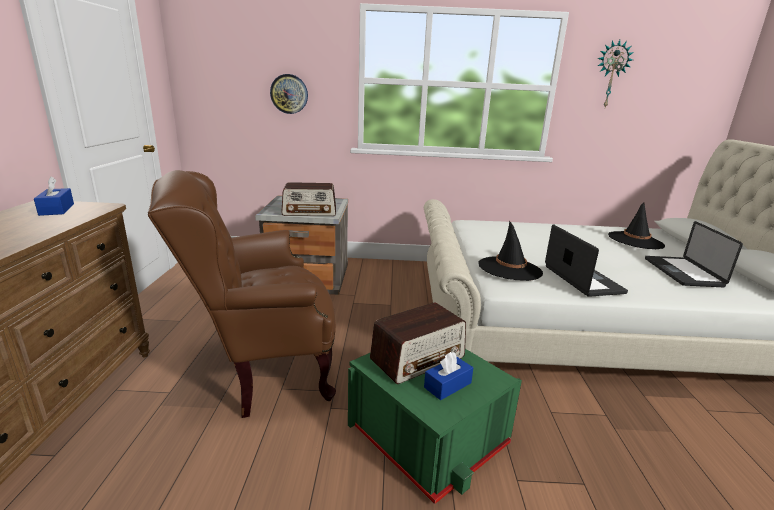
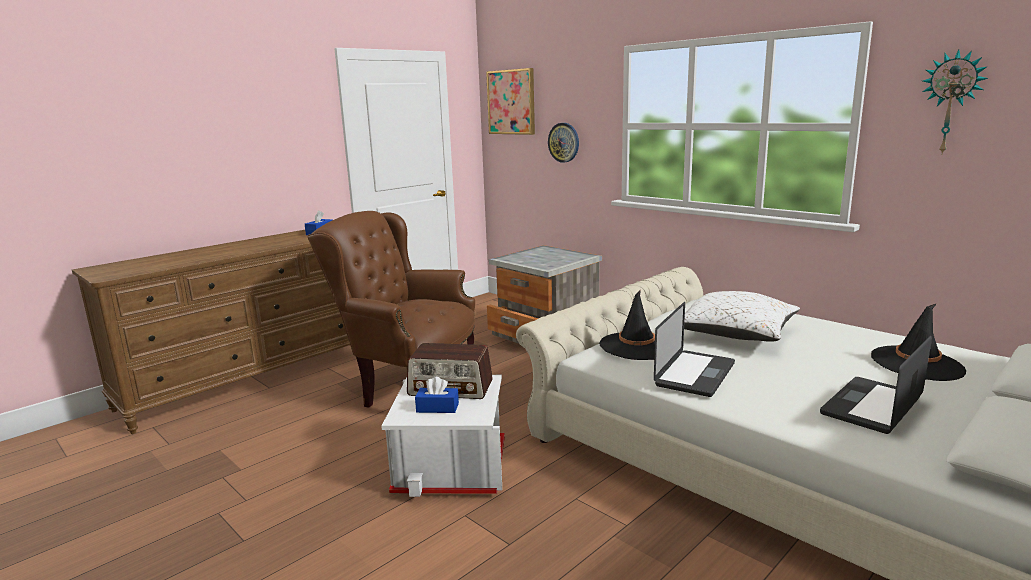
camera: 45 degrees right, 5 degrees down
(215, 48) = (511, 102): none -> picture
(310, 212) = (536, 263): radio -> none
(428, 435) = (452, 464): green storage box -> white storage box
(535, 243) = (738, 334): none -> white pillow

